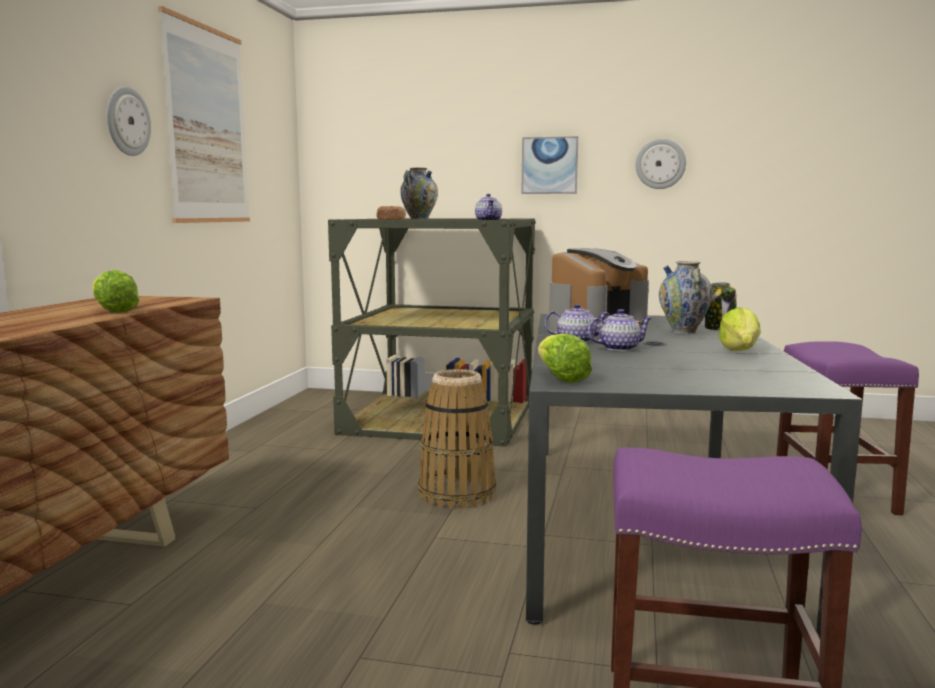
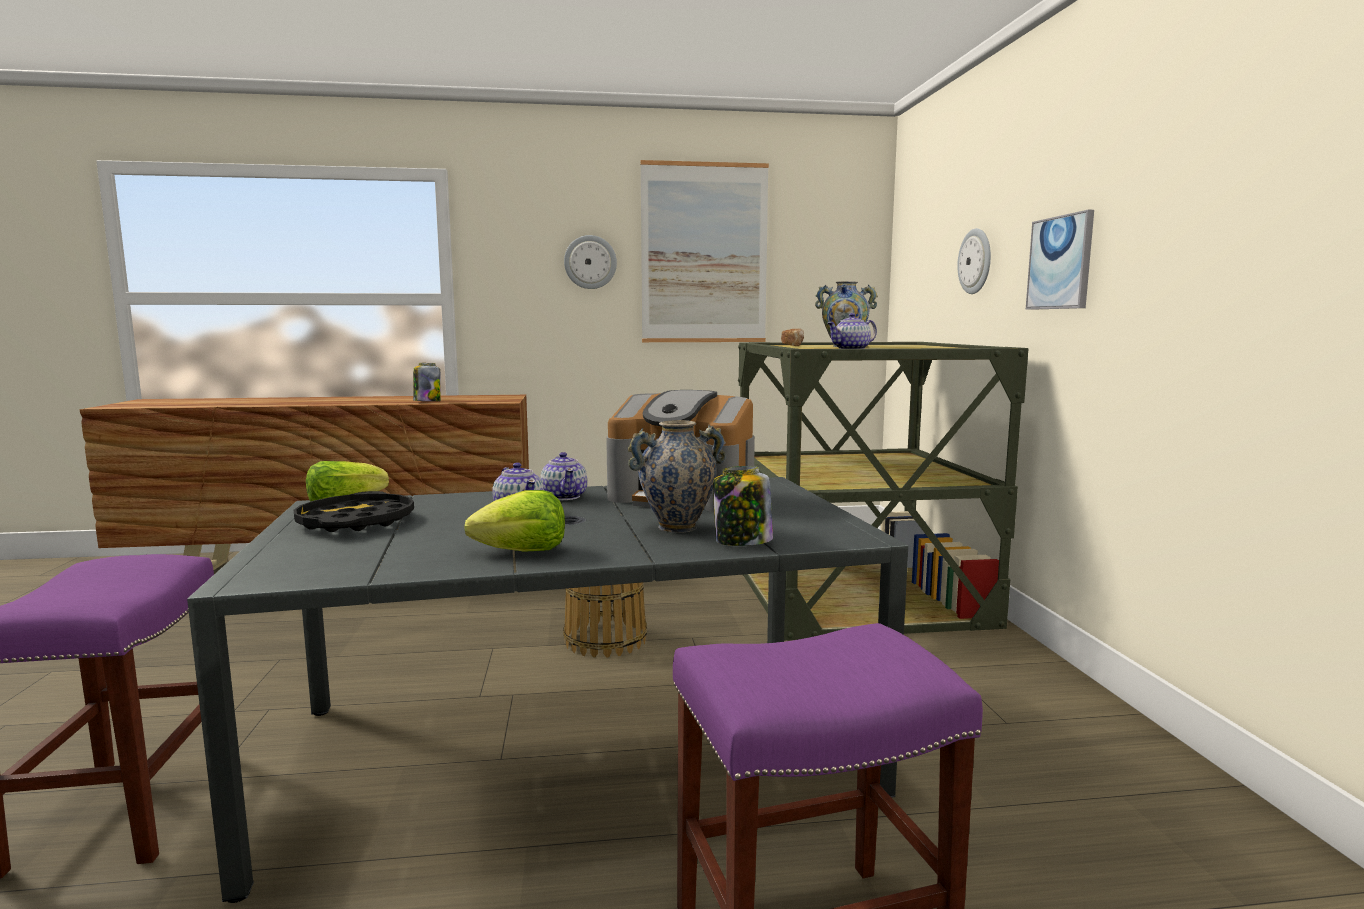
camera: 70 degrees right, 0 degrees up
(113, 311) = (427, 401): lettuce -> jar
(641, 375) = (356, 522): none -> black tray
(660, 164) = (1199, 246): wall clock -> wall clock (975, 261)

